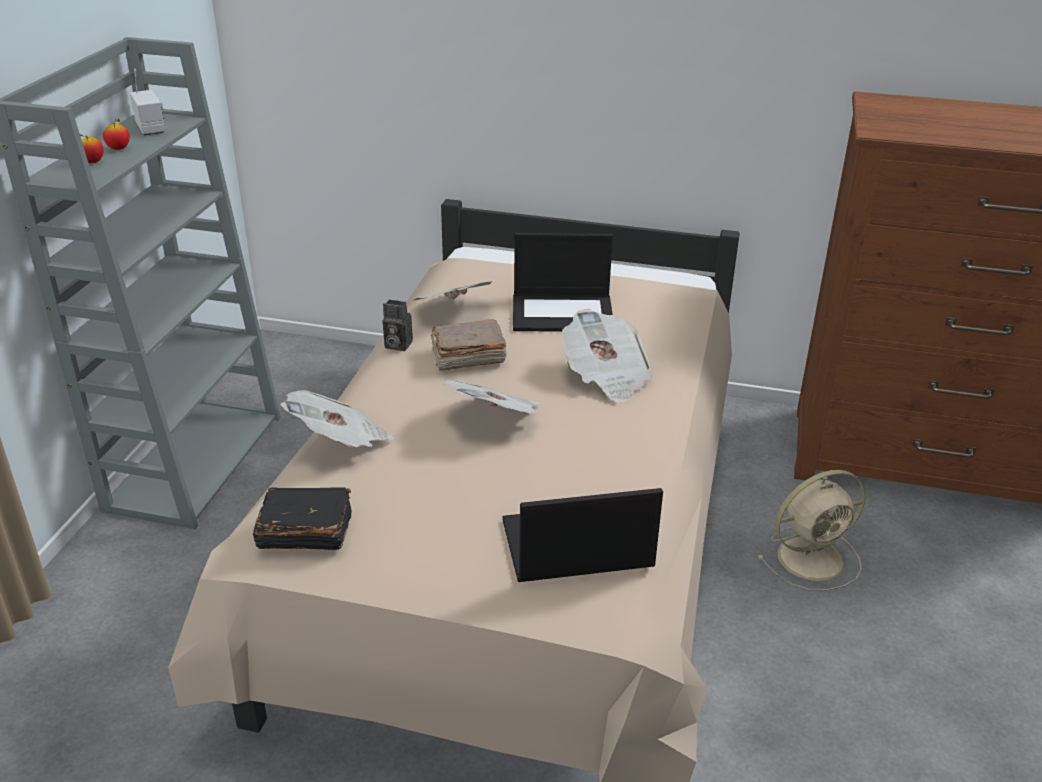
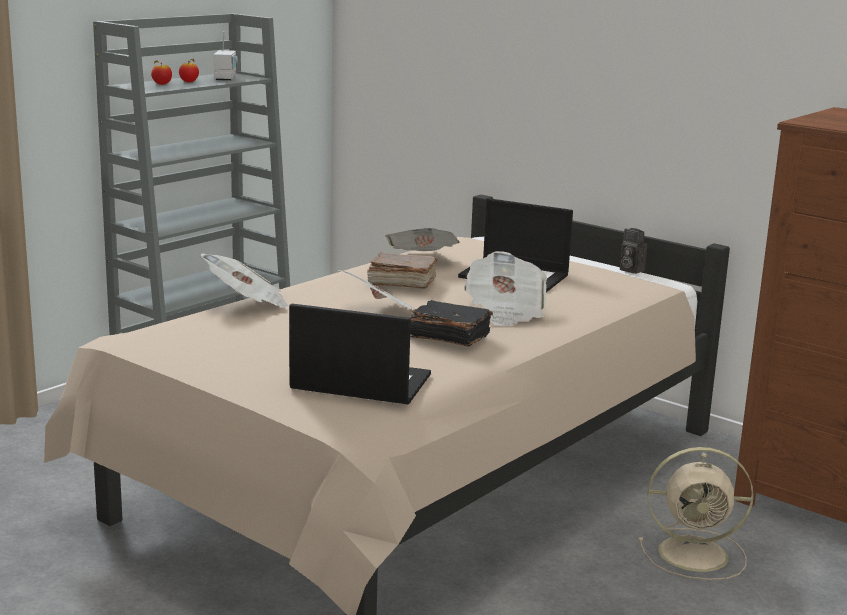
camera: 25 degrees right, 15 degrees down
(304, 532) = (167, 336): black book -> black book (448, 337)
(396, 345) = (353, 269): camera -> camera (630, 270)

